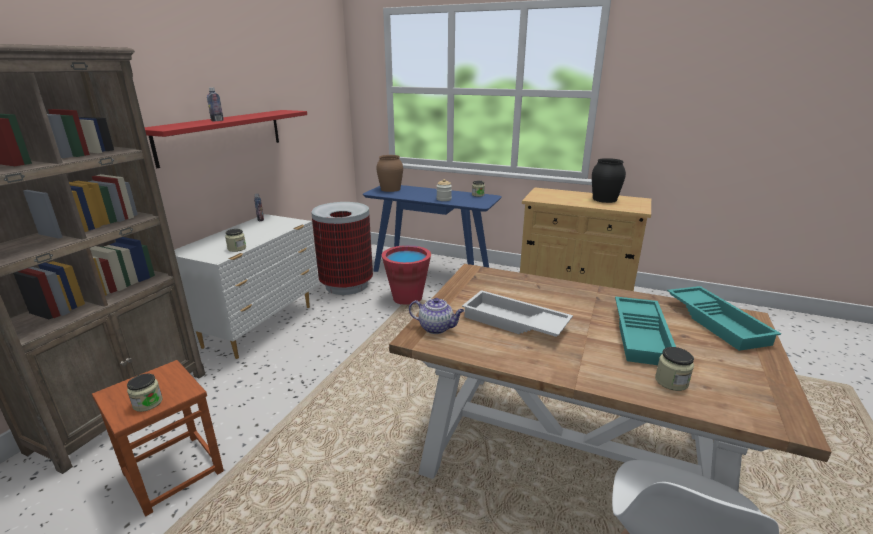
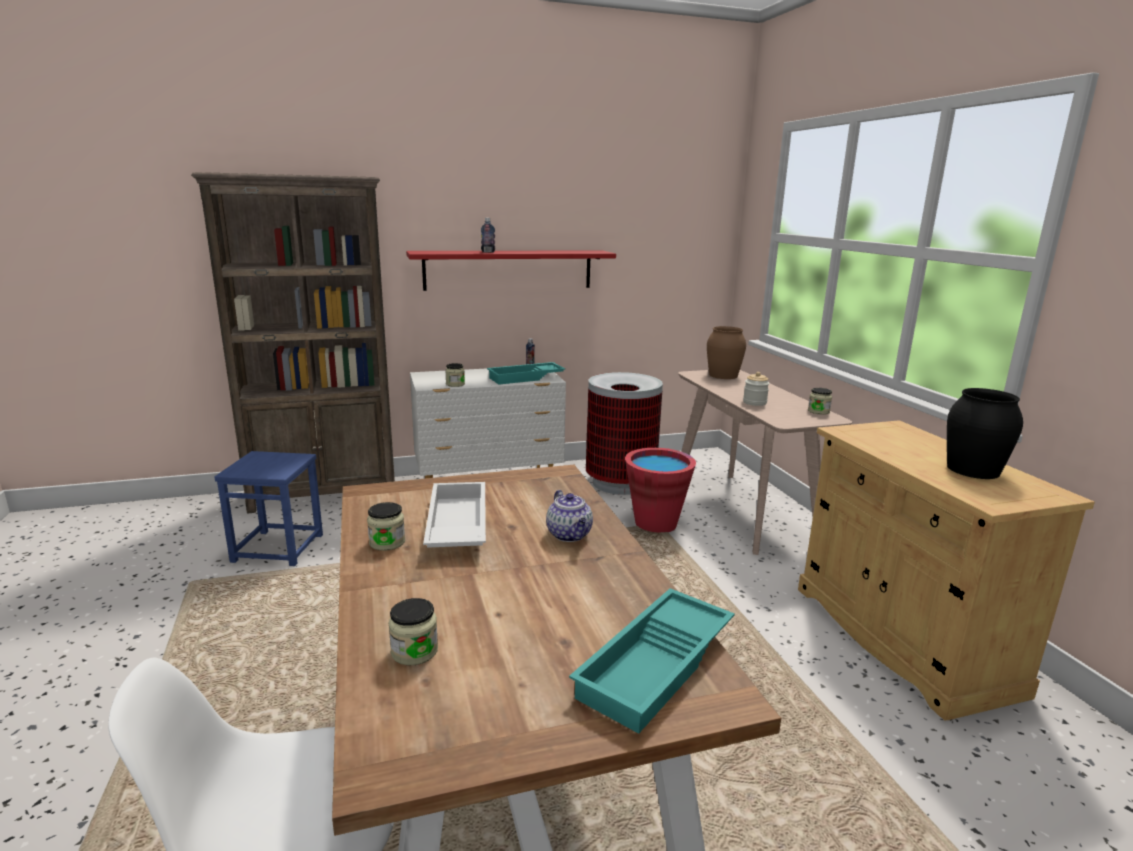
camera: 50 degrees right, 5 degrees down
(148, 403) = (254, 469): jar -> jar (387, 542)
(173, 471) = (278, 547): brown stool -> blue stool
(431, 271) = (742, 510): blue console table -> beige console table
(437, 328) = (396, 495): teapot -> teapot (570, 535)
(643, 336) = (523, 610): turquoise tray -> turquoise tray (526, 378)

